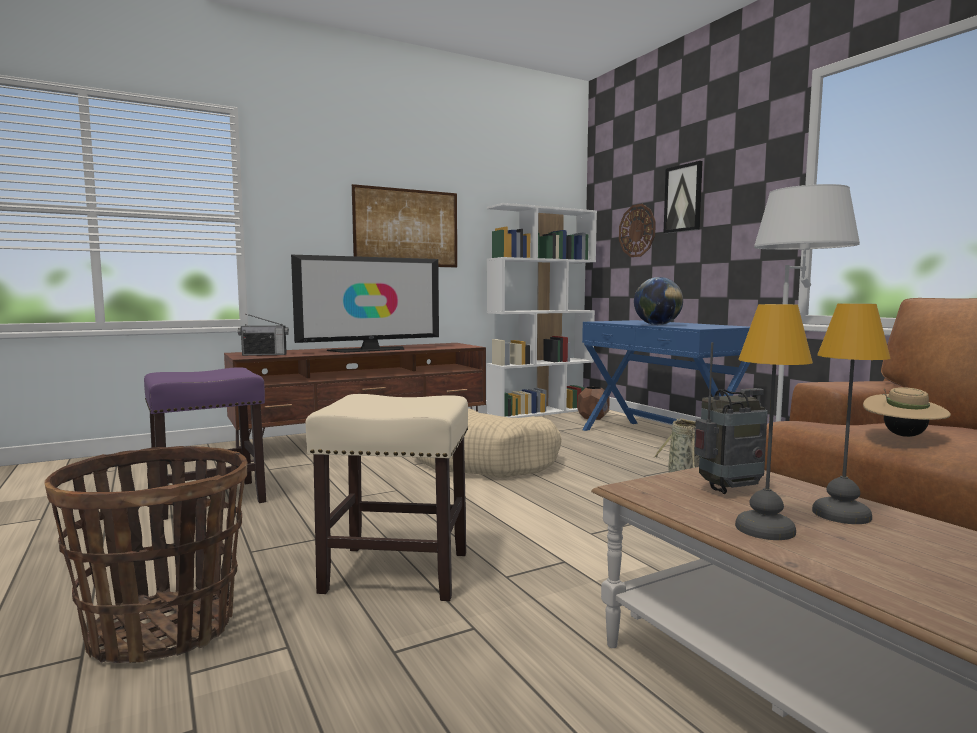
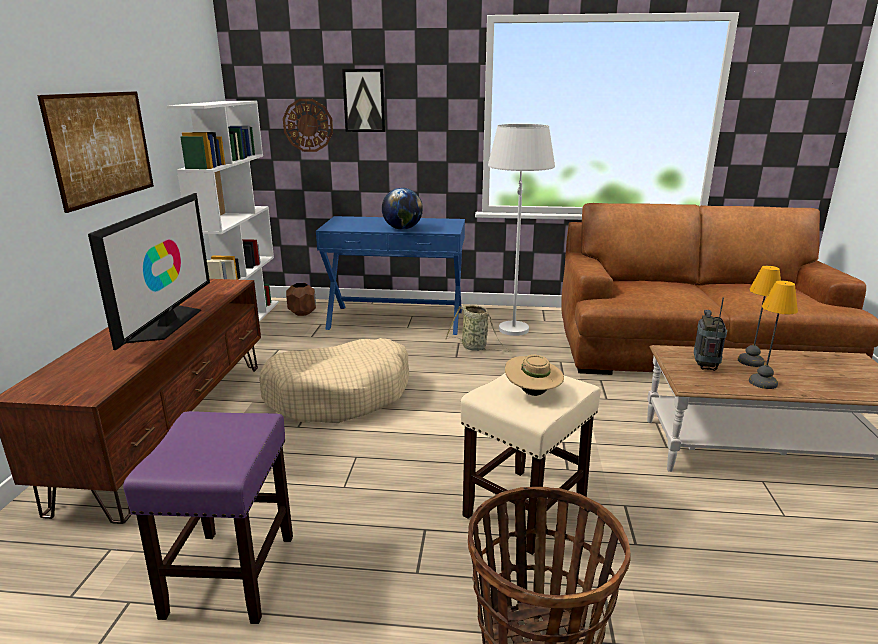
camera: 55 degrees left, 15 degrees up
(264, 355) = (86, 381): radio -> none
(903, 436) = (666, 300): beige hat -> beige hat (533, 393)

